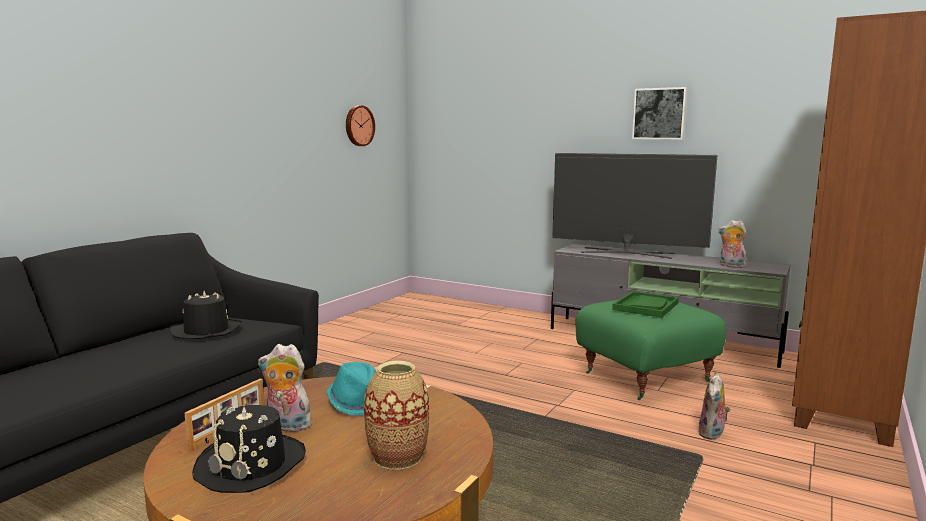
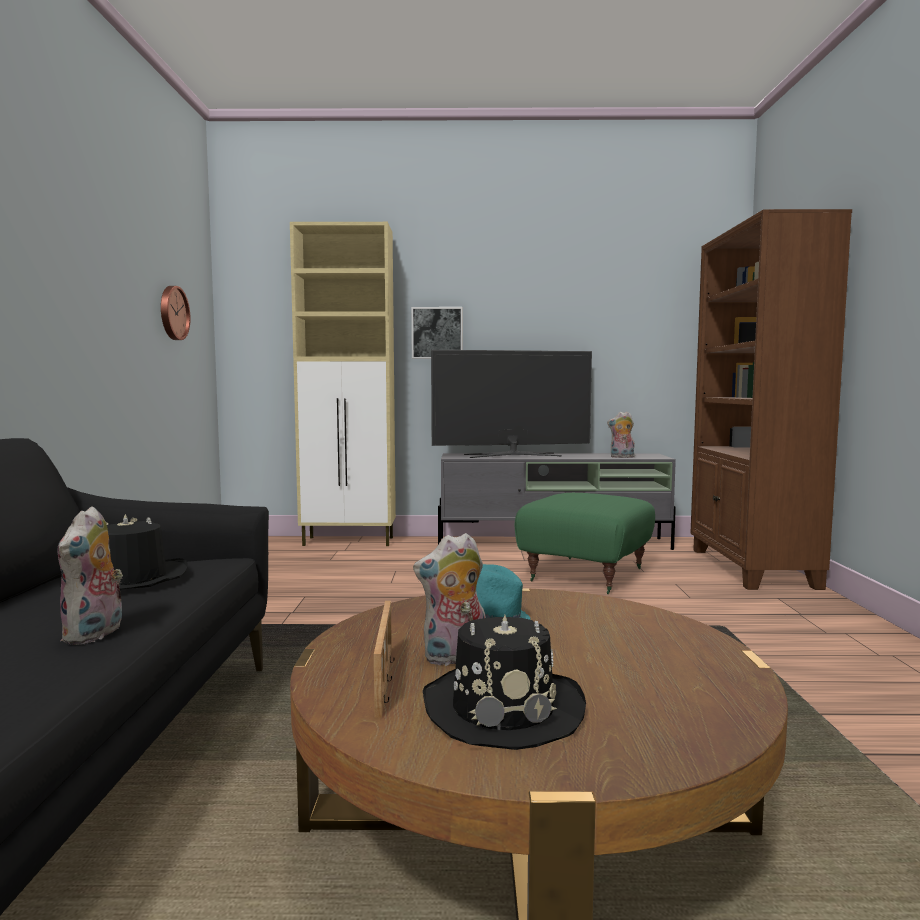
camera: 30 degrees left, 5 degrees down
(397, 457) = (645, 655): vase -> none
(490, 310) = (350, 541): none -> beige cabinet
(645, 306) = (585, 498): green tray -> none
(659, 114) = (528, 311): picture -> picture (437, 333)
(712, 434) = (704, 608): plush toy -> plush toy (95, 634)

